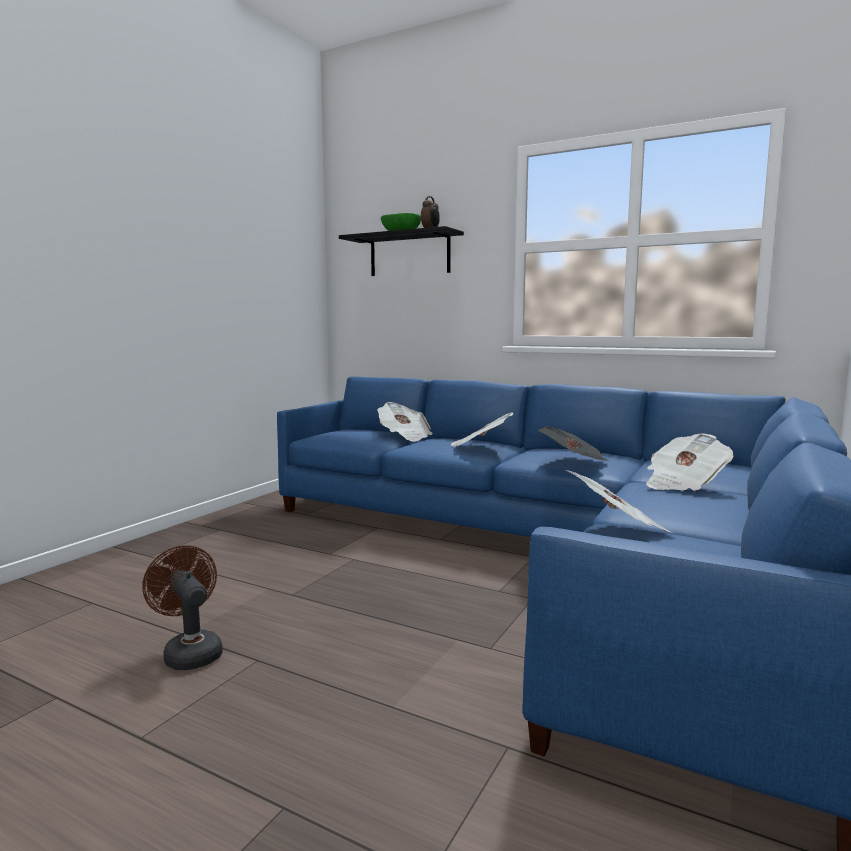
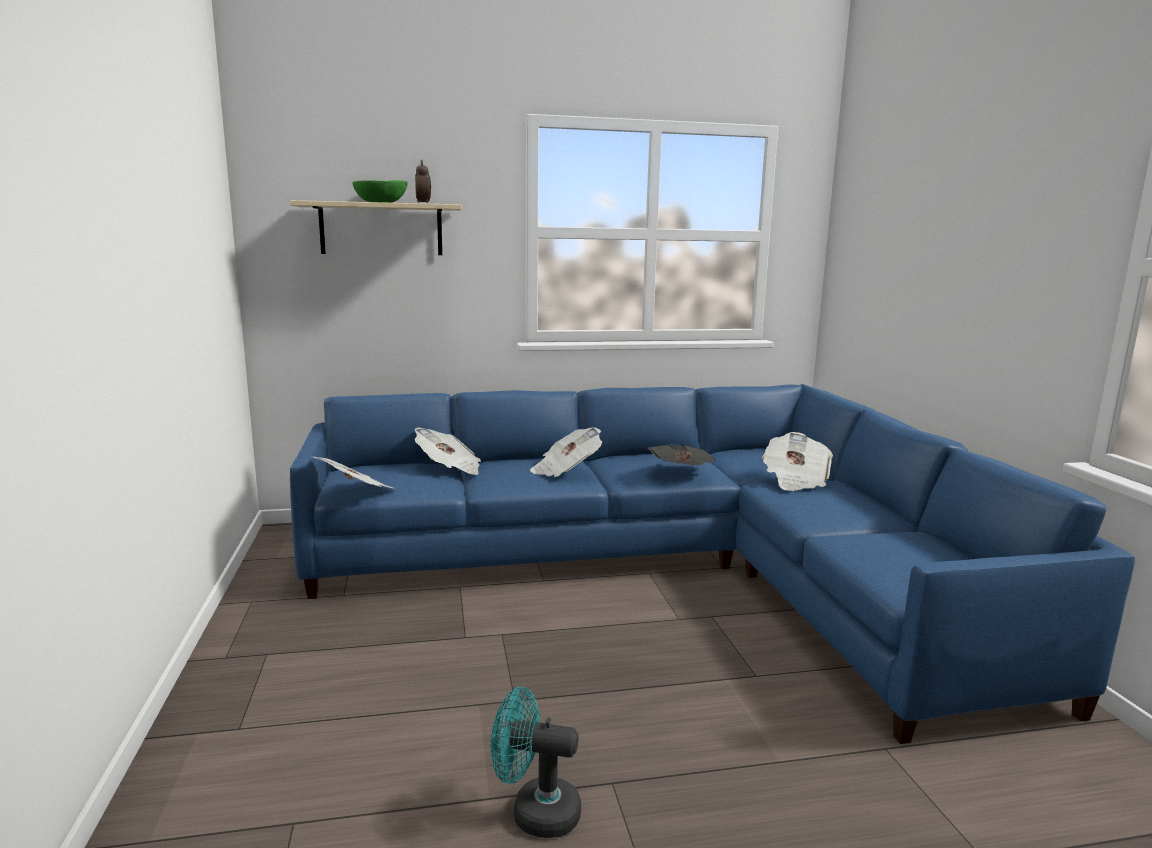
camera: 40 degrees left, 5 degrees up
(189, 652) = (535, 812): brown fan -> turquoise fan
(409, 255) = (381, 229): black shelf -> beige shelf
(617, 527) = (847, 539): newspaper -> newspaper (356, 492)

